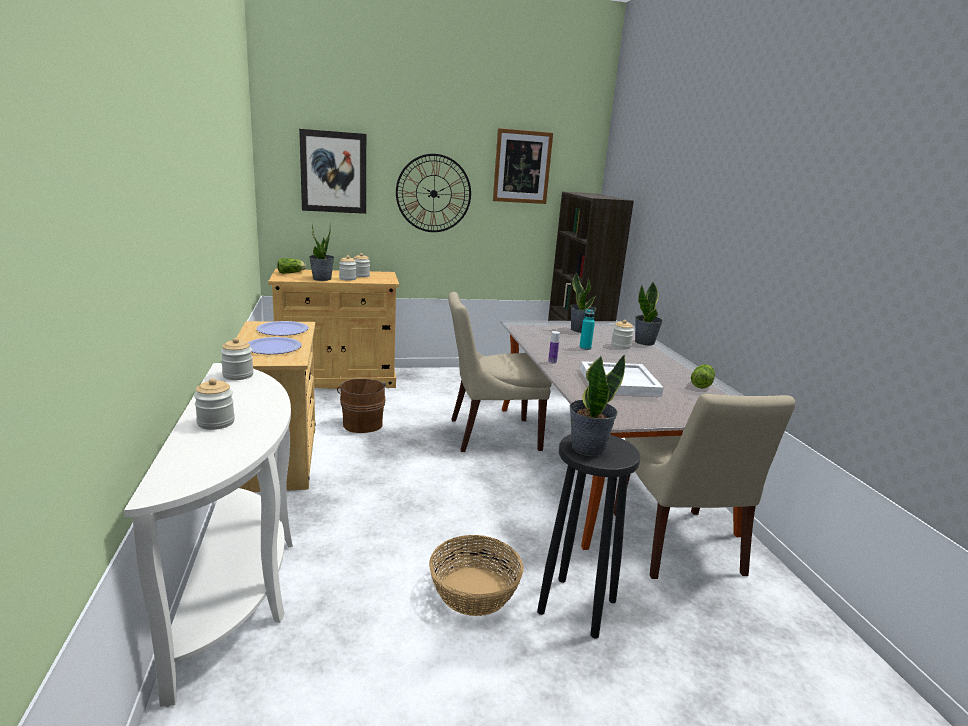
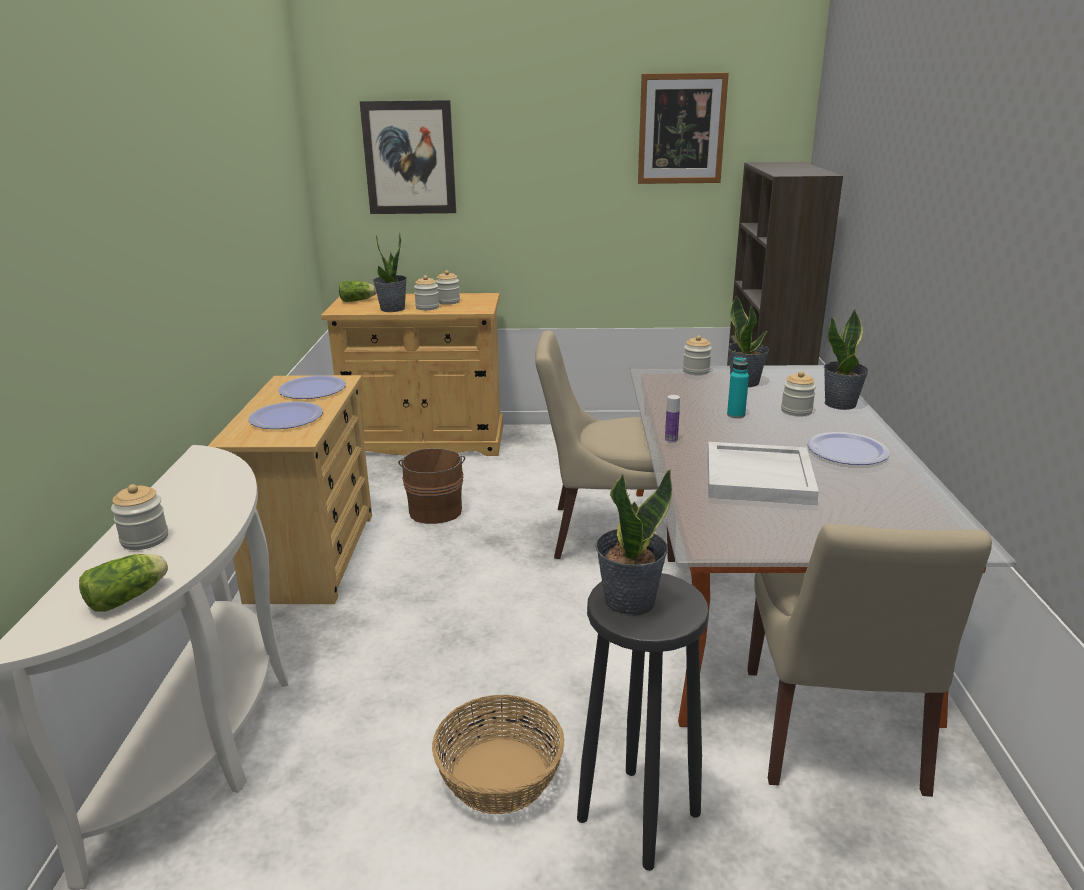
camera: 15 degrees right, 5 degrees up
(238, 375) = (210, 465): jar -> jar (696, 371)
(433, 193) = (550, 178): wall clock -> none
(663, 367) = (847, 451): none -> plate
(702, 384) = (898, 483): lettuce -> lettuce (130, 597)

